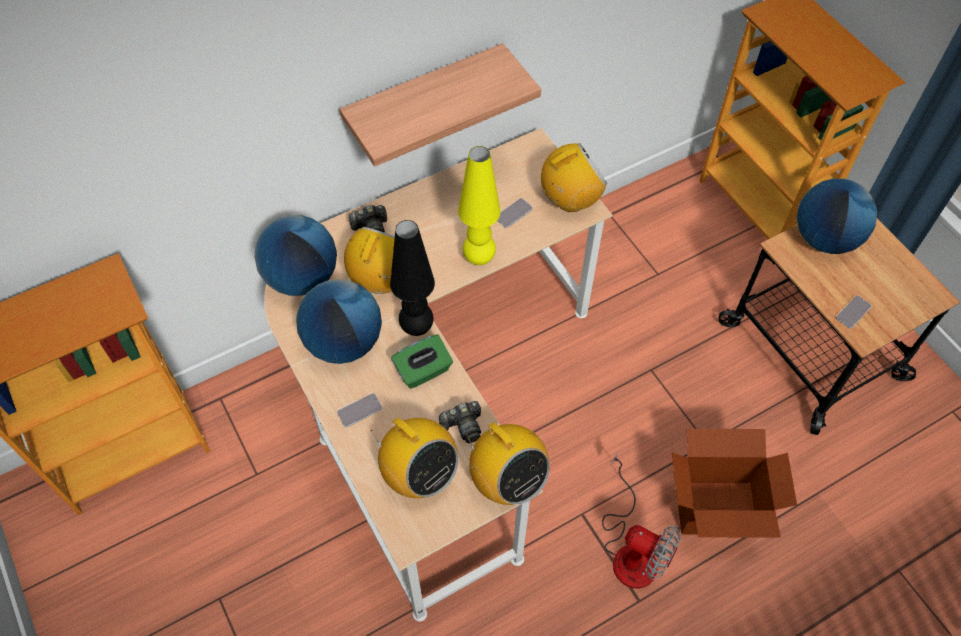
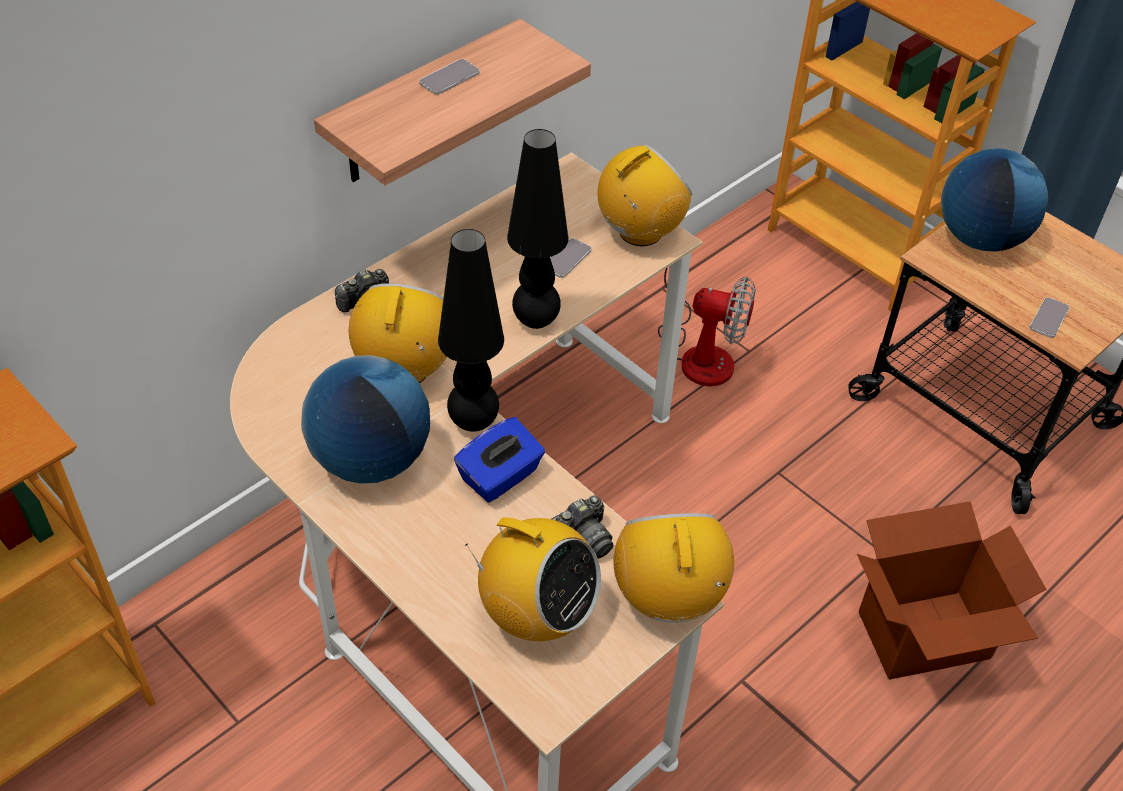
camera: 15 degrees left, 10 degrees down
(302, 278) = (283, 385): globe -> none
(359, 410) = (421, 545): phone -> phone (449, 78)
(423, 371) = (500, 477): green tissue box -> blue tissue box
(479, 258) = (536, 321): yellow table lamp -> black table lamp
(507, 480) = (668, 599): radio -> radio turned 135 degrees counterclockwise
(631, 549) = (825, 714): fan -> fan (698, 352)

